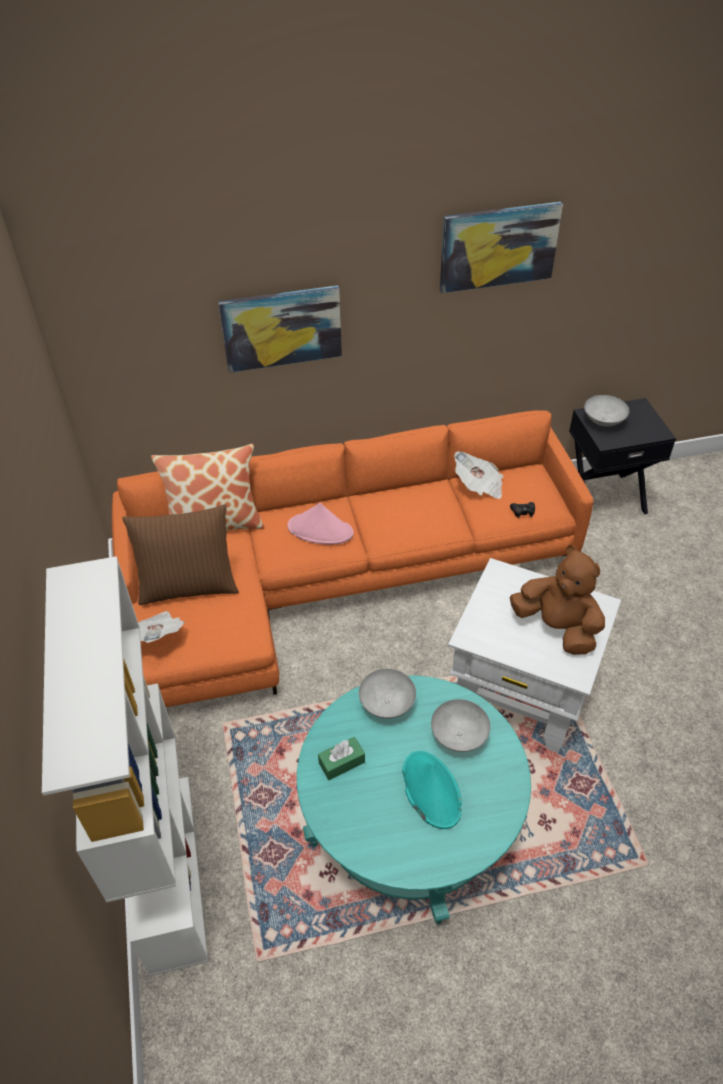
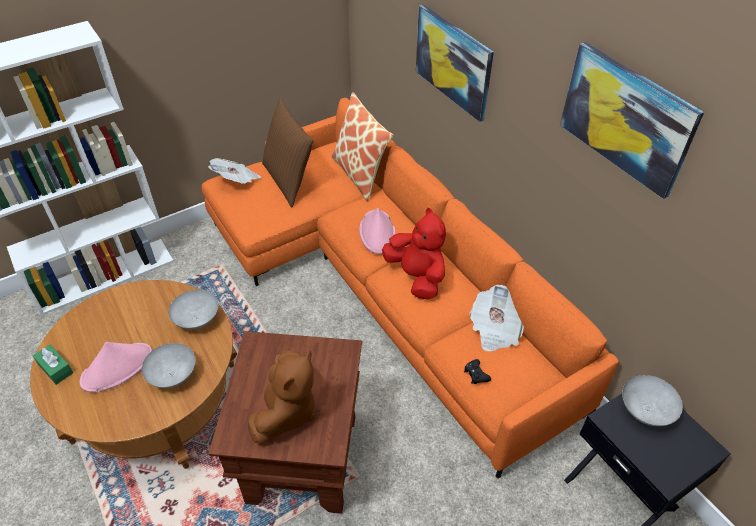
camera: 70 degrees right, 0 degrees up
(341, 762) = (137, 306): green tissue box -> green tissue box (55, 368)
(395, 517) = (417, 277): none -> red plush toy
(410, 822) = (156, 402): turquoise coffee table -> brown coffee table
(431, 789) = (117, 367): turquoise hat -> pink hat
(520, 697) = (301, 458): white side table -> brown side table

